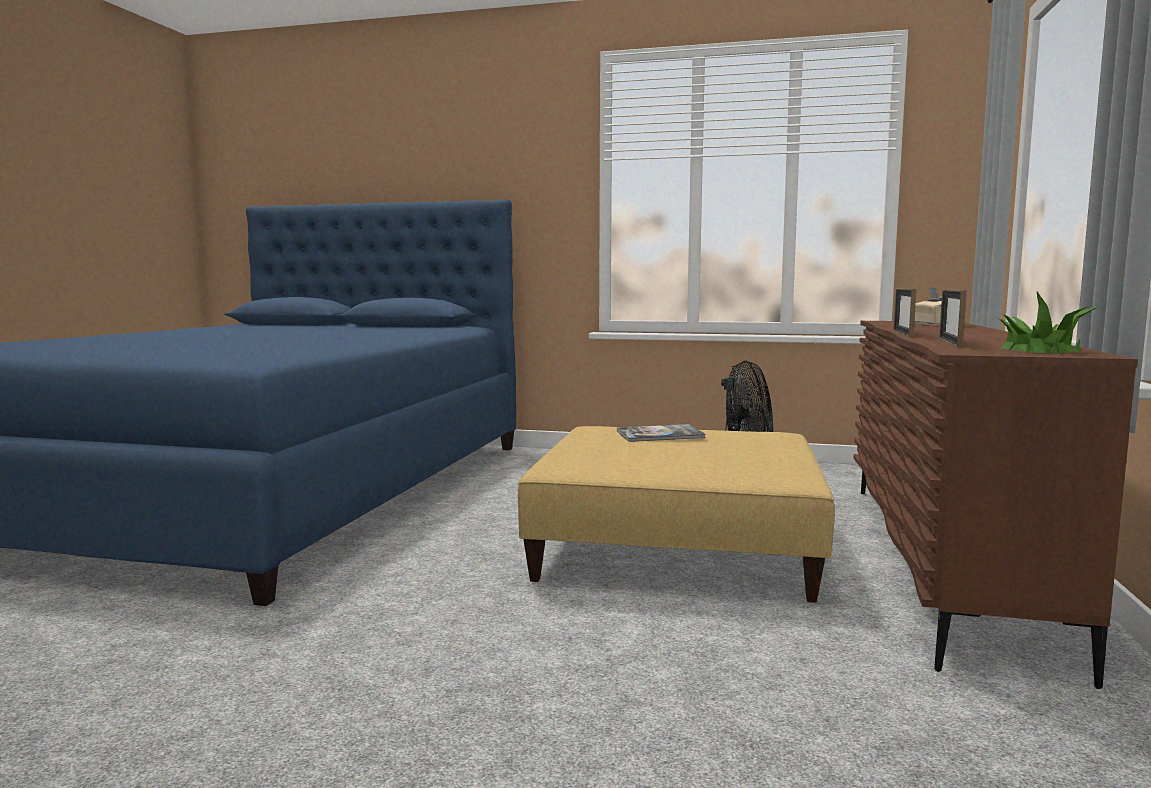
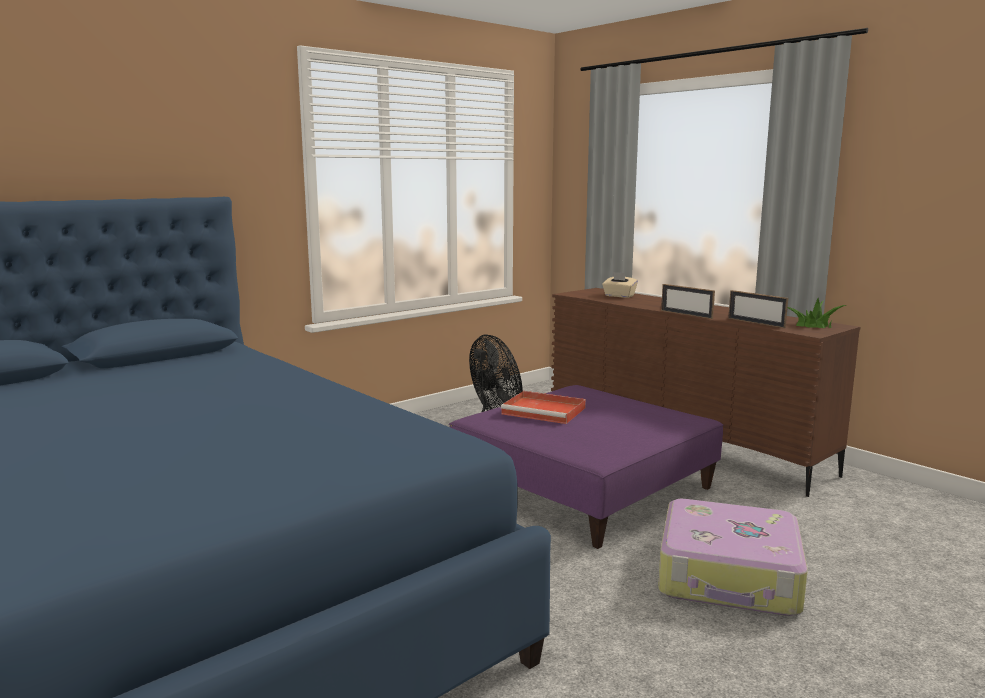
camera: 55 degrees left, 5 degrees up
(556, 658) = (729, 576): none -> suitcase
(659, 435) = (545, 411): book -> red tray
(677, 546) = (584, 488): beige ottoman -> purple ottoman

